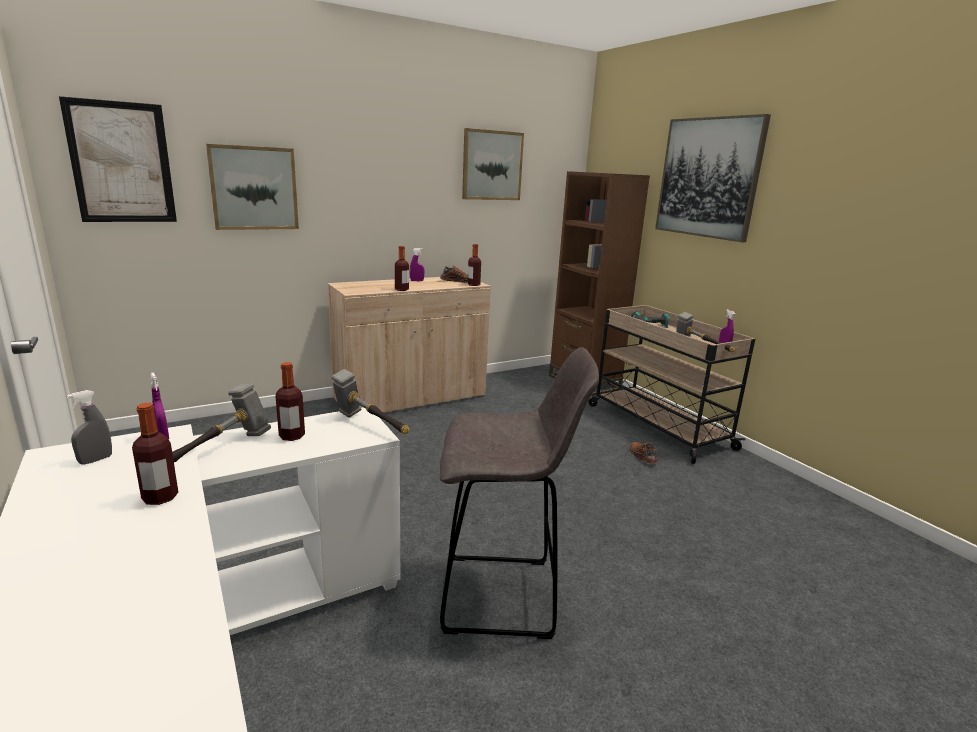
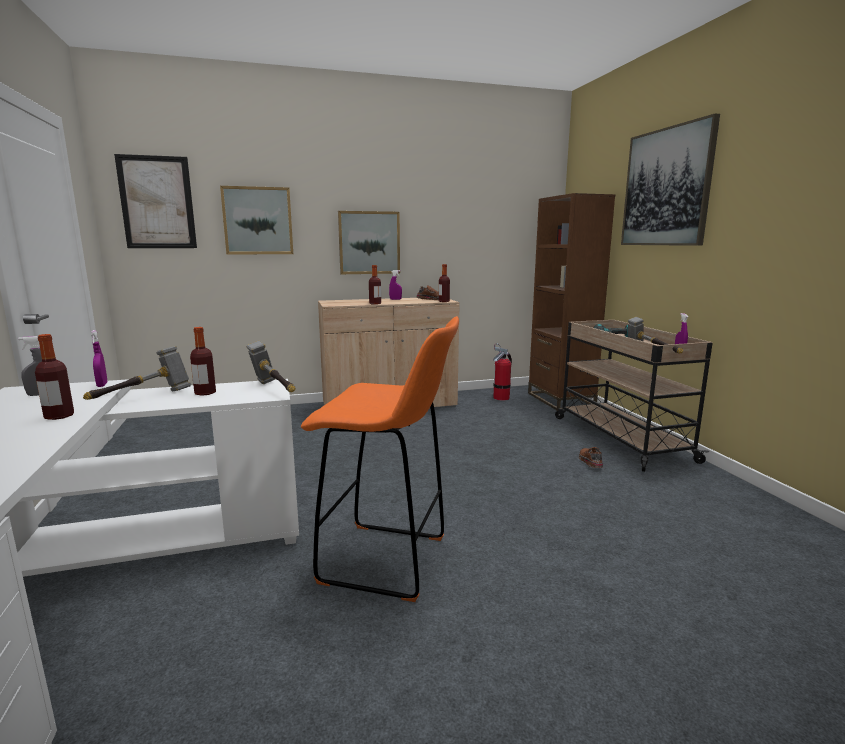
camera: 15 degrees right, 5 degrees down
(492, 165) = (468, 198): picture -> picture (369, 243)
(502, 595) = (388, 560): grey stool -> orange stool
(525, 382) = (501, 397): none -> fire extinguisher

